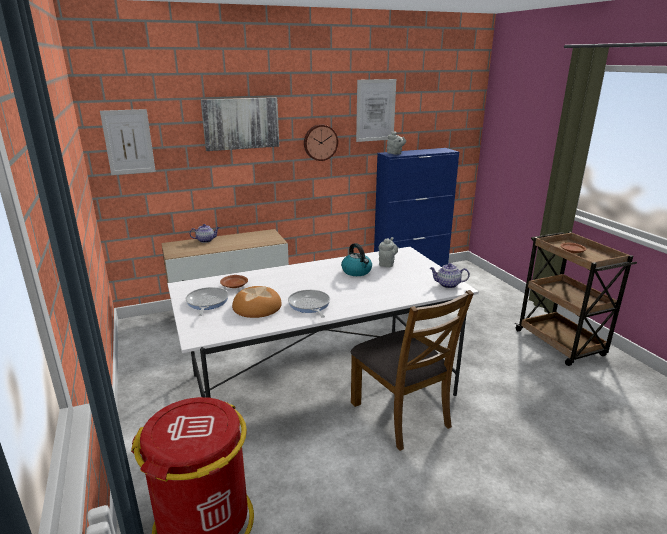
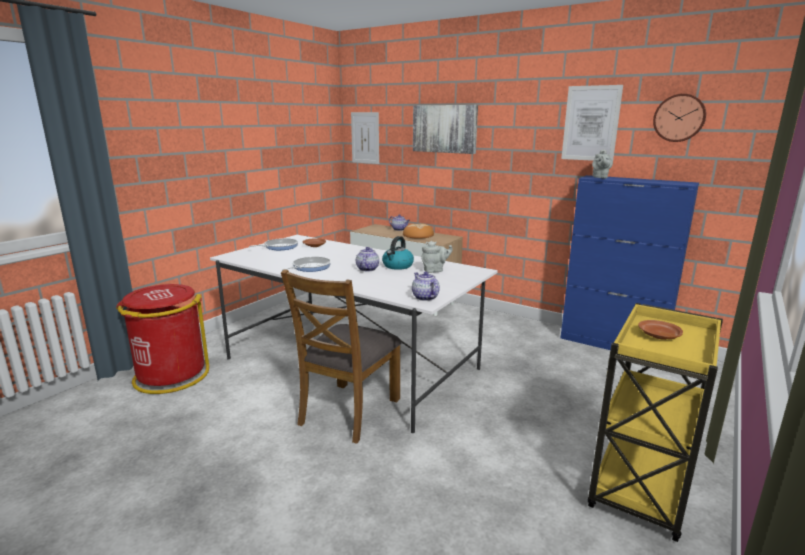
camera: 55 degrees right, 5 degrees down
(256, 306) = (289, 257): bread -> bread (418, 235)
(320, 142) = (519, 155): wall clock -> wall clock (679, 118)
(349, 284) = (367, 269): none -> teapot
(560, 344) = (640, 489): brown cart -> yellow cart

